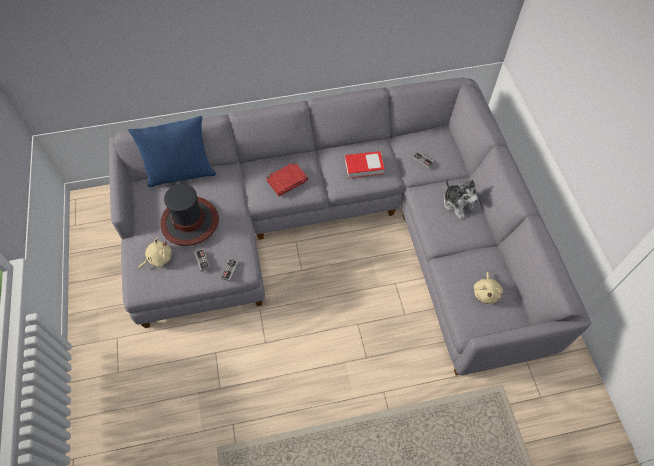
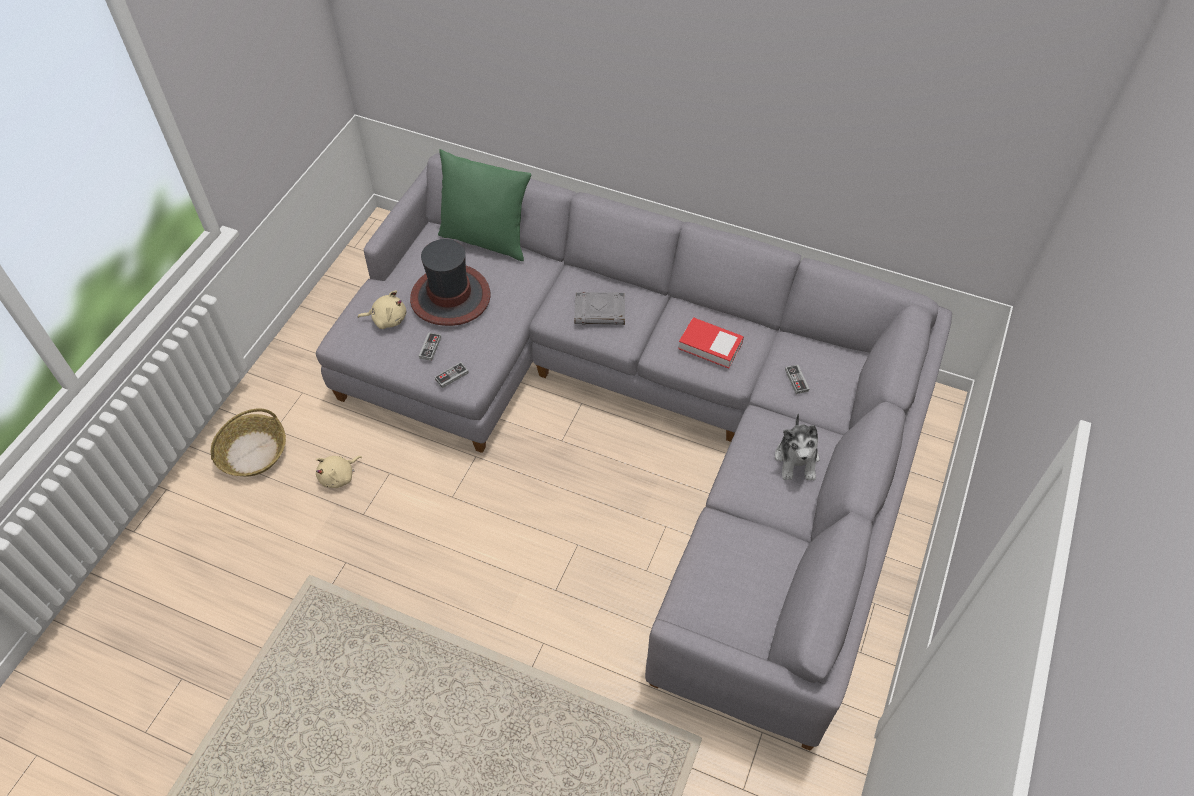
camera: 35 degrees right, 5 degrees down
(114, 397) = (252, 453): none -> basket
(181, 173) = (486, 239): blue pillow -> green pillow
(287, 180) = (600, 311): red book -> grey book
(486, 293) = (739, 587): beige plush toy -> beige plush toy (339, 476)

